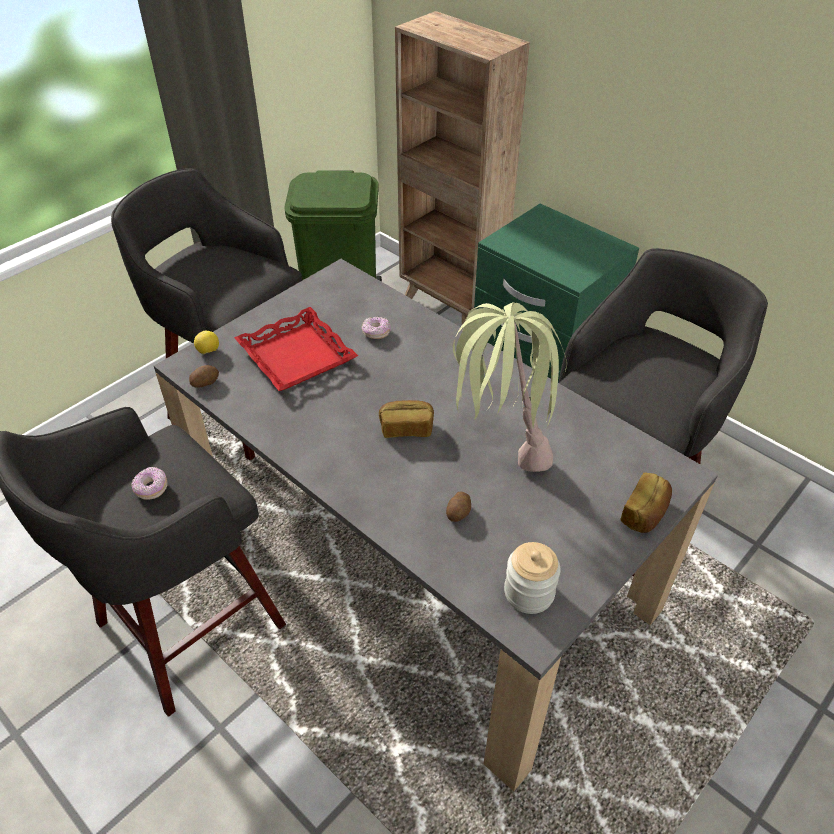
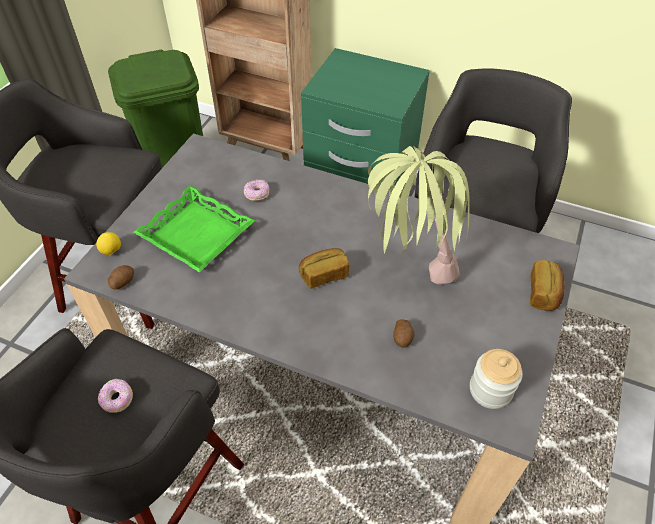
camera: 20 degrees left, 5 degrees up
(297, 356) = (197, 233): red tray -> green tray

